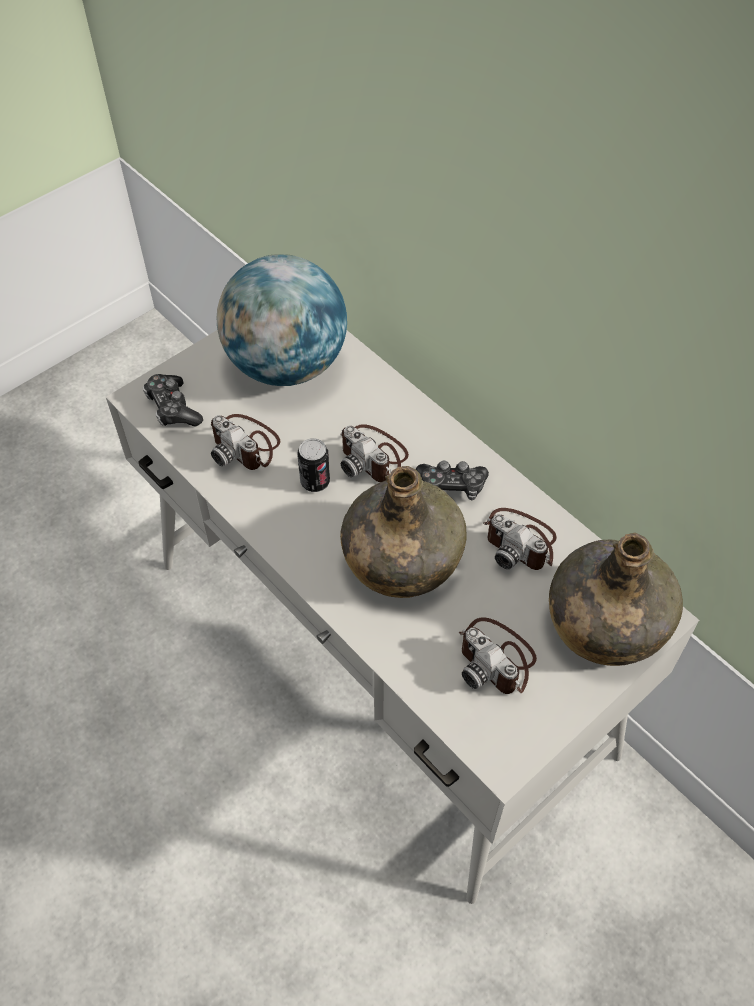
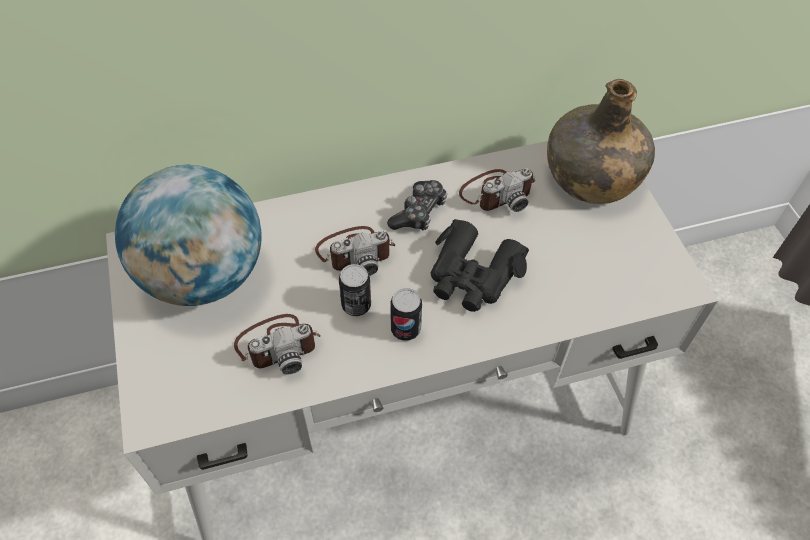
camera: 65 degrees left, 0 degrees up
(173, 408) = (187, 392): game controller -> none
(309, 529) = (405, 329): none -> can
(401, 559) = (472, 275): green bottle -> black binoculars
(496, 658) = (594, 252): camera -> none

